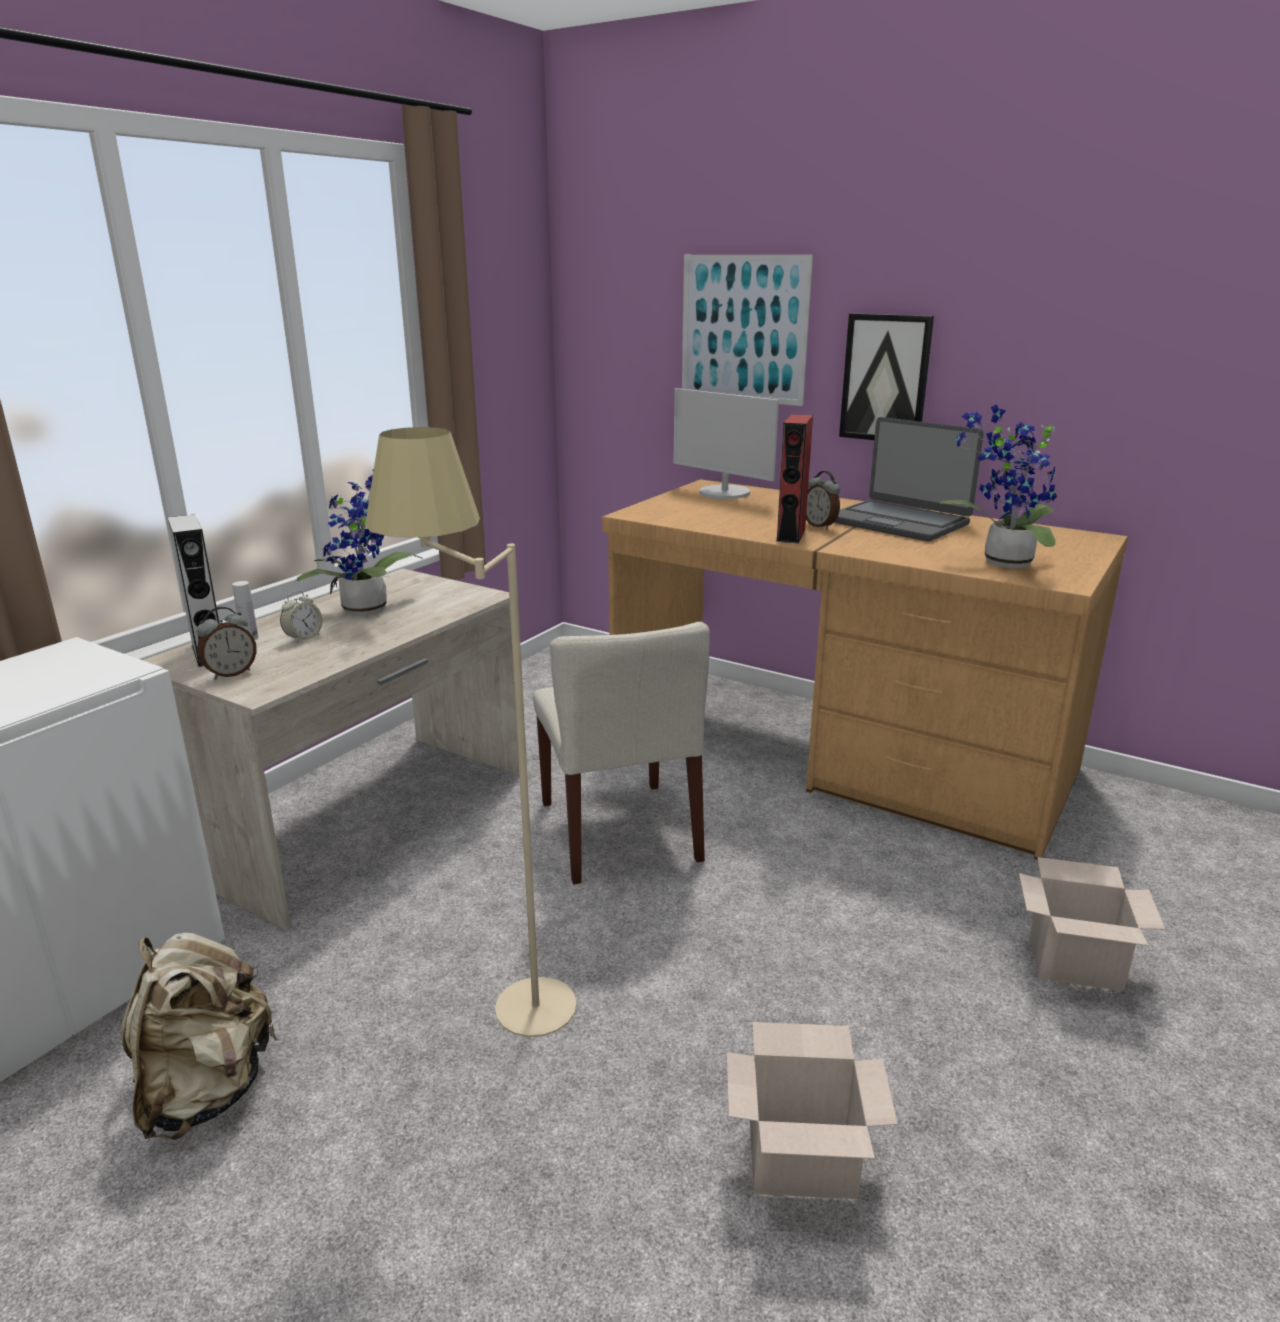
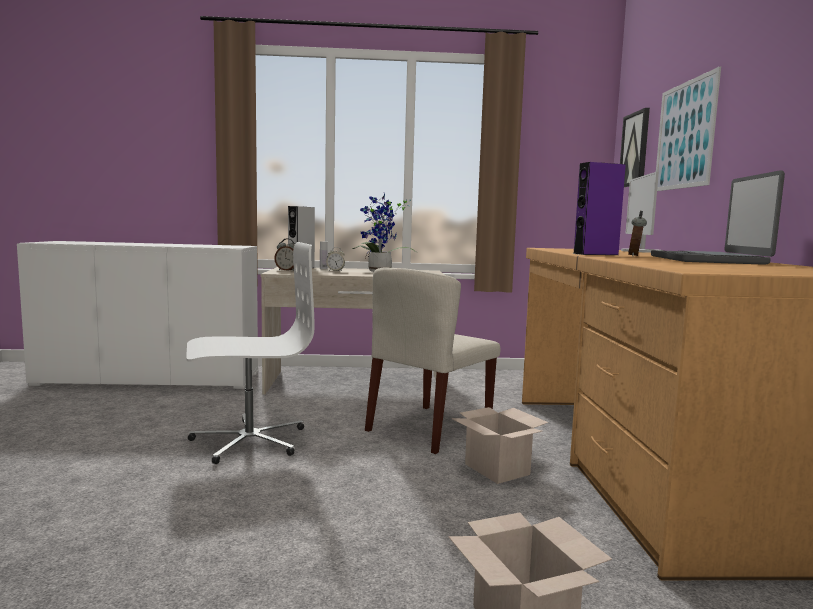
camera: 55 degrees right, 15 degrees down
(206, 1090) = (158, 410): beige backpack -> none
(498, 1008) = (248, 440): beige floor lamp -> white office chair
(791, 535) = (595, 254): red speaker -> purple speaker
(804, 1158) = (189, 542): cardboard box -> cardboard box (498, 469)
(885, 378) = (755, 150): picture -> picture (635, 149)
(1001, 563) = (690, 266): potted plant -> none

